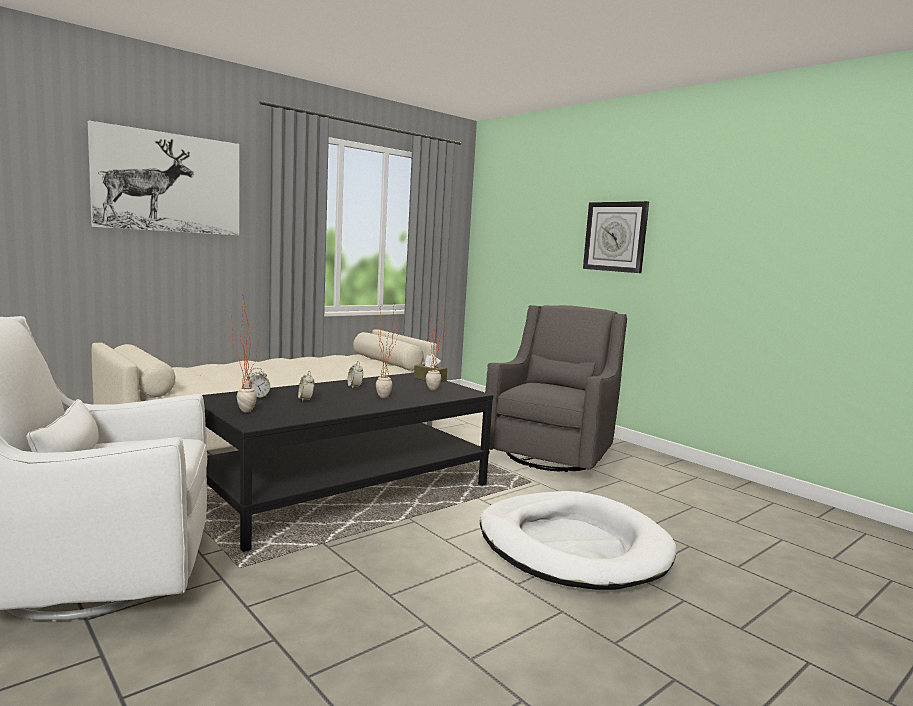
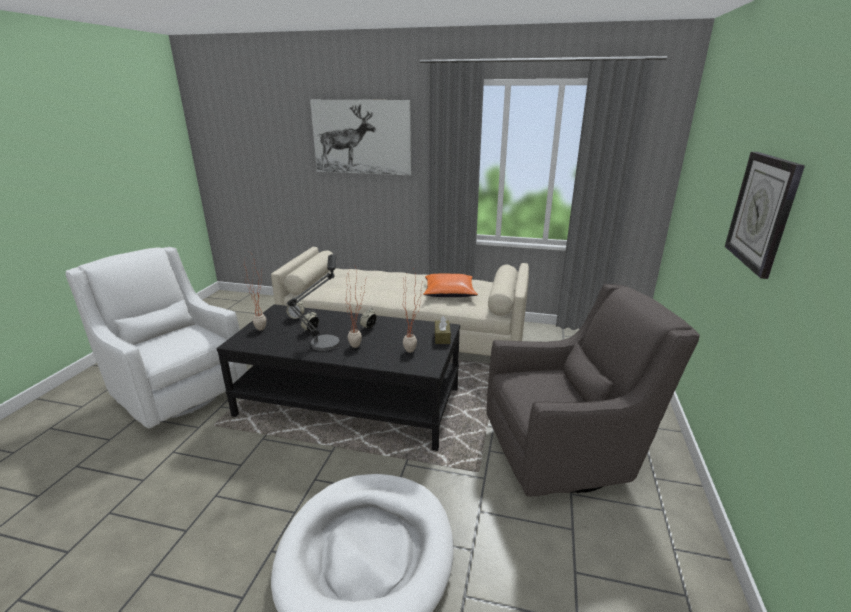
camera: 55 degrees right, 15 degrees up
(336, 365) = (449, 292): none -> orange pillow
(344, 400) = (327, 339): none -> table lamp

